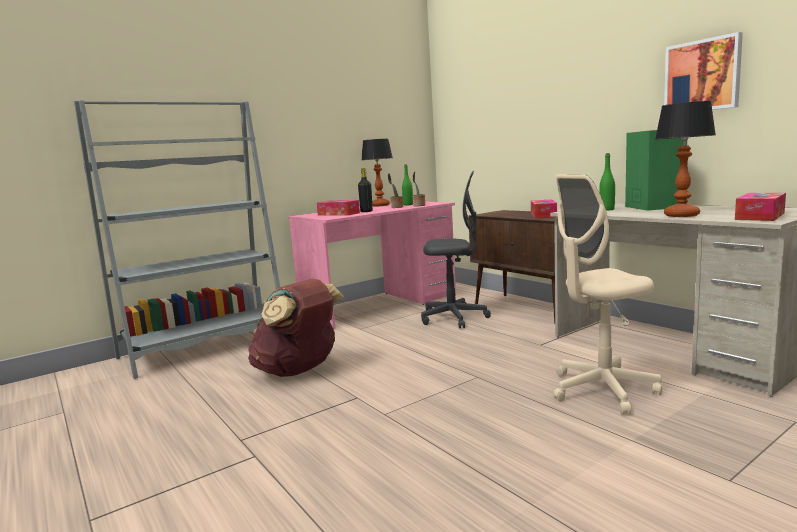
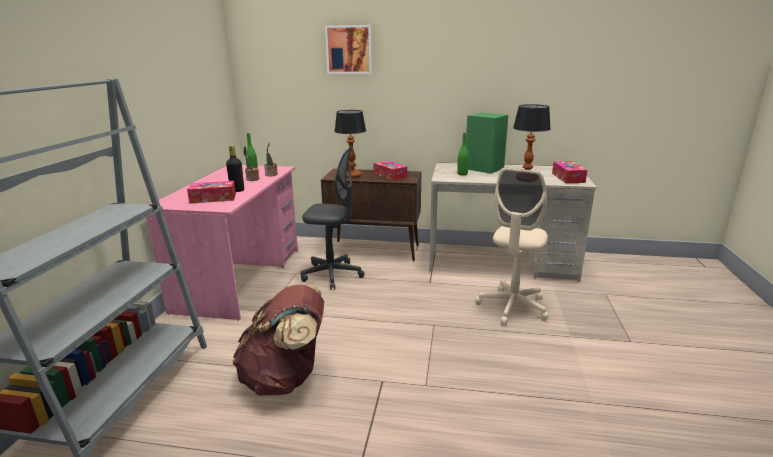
camera: 45 degrees left, 10 degrees up
(380, 205) = (219, 176): table lamp -> table lamp (352, 176)
(454, 318) = (332, 275): grey office chair -> grey office chair turned 45 degrees clockwise
(702, 76) = (506, 76): picture -> picture (349, 49)

